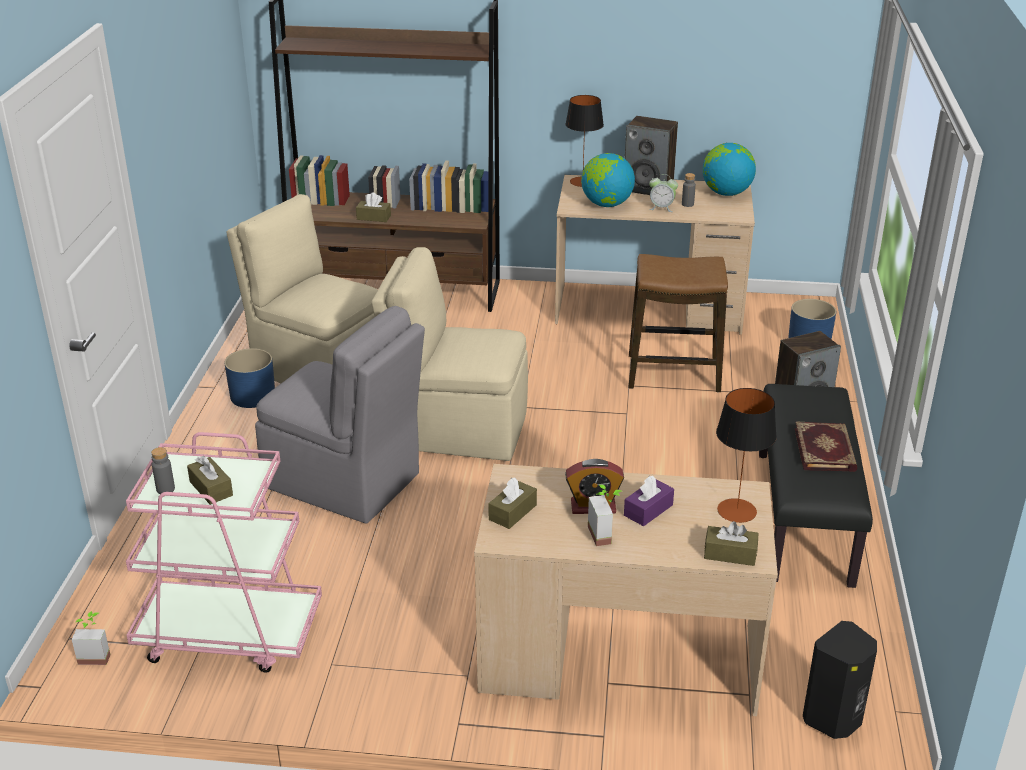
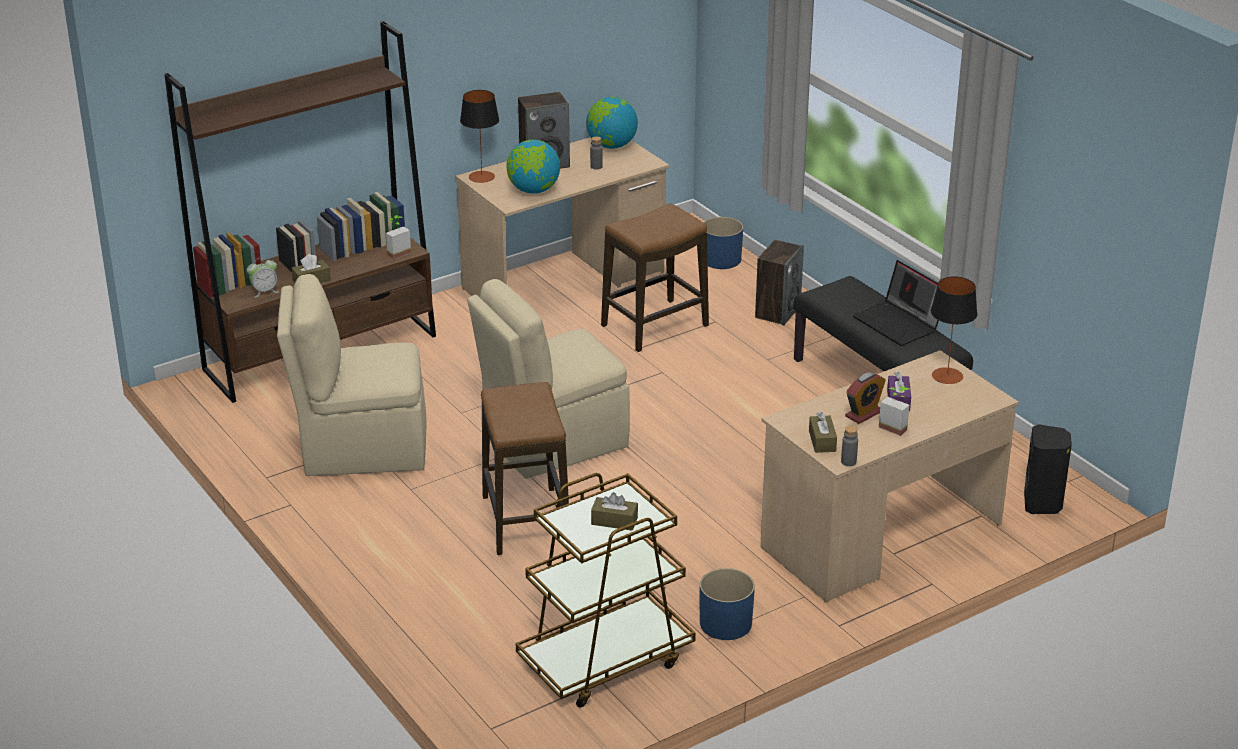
camera: 40 degrees left, 0 degrees up
(96, 655) = (530, 726): potted plant -> potted plant (396, 252)
(165, 489) = (583, 537): grey bottle -> grey bottle (848, 462)
(228, 633) = (605, 661): pink cart -> brown cart
(252, 396) = (337, 495): blue planter -> blue planter (725, 624)
(345, 482) = (526, 521): grey chair -> stool
(661, 208) = (581, 177): alarm clock -> alarm clock (264, 291)
(730, 554) = (979, 403): brown tissue box -> none
(826, 450) = (899, 323): book -> laptop

